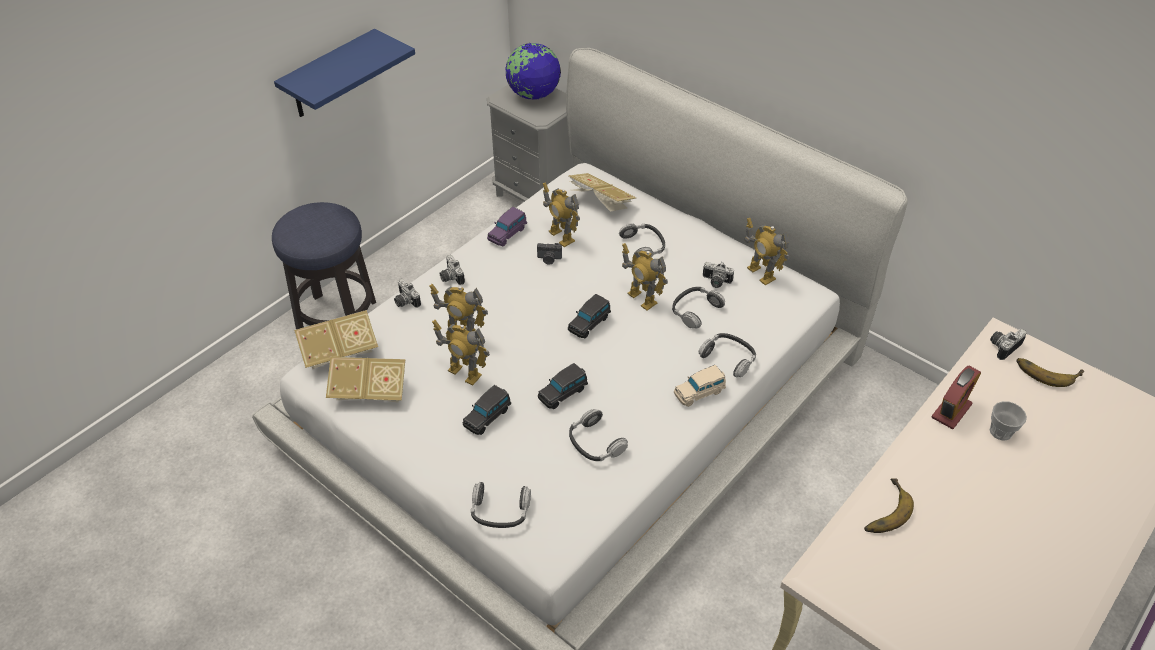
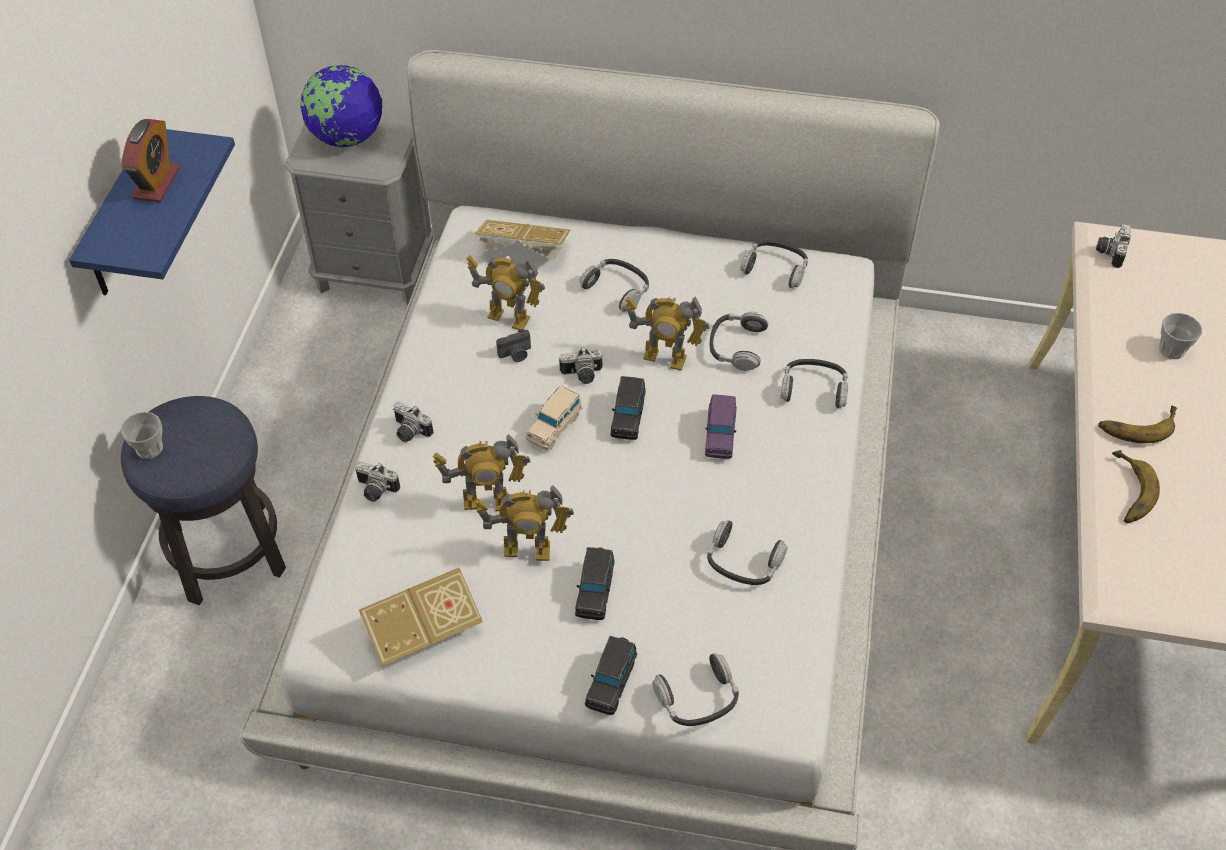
camera: 30 degrees left, 5 degrees up
(292, 222) = (149, 448): none -> cup
(339, 351) = (343, 597): book -> none
(508, 234) = (438, 342): purple toy car -> purple toy car (720, 435)
(563, 393) = (661, 518): black toy car -> black toy car (611, 682)
(700, 392) = (812, 445): beige toy car -> beige toy car (555, 426)
(715, 282) = (733, 300): camera -> camera (582, 375)
(761, 274) = (775, 268): toy robot -> headphones
(951, 411) = (1112, 348): alarm clock -> alarm clock (156, 183)
(1047, 371) = (1168, 261): banana -> banana (1136, 423)

